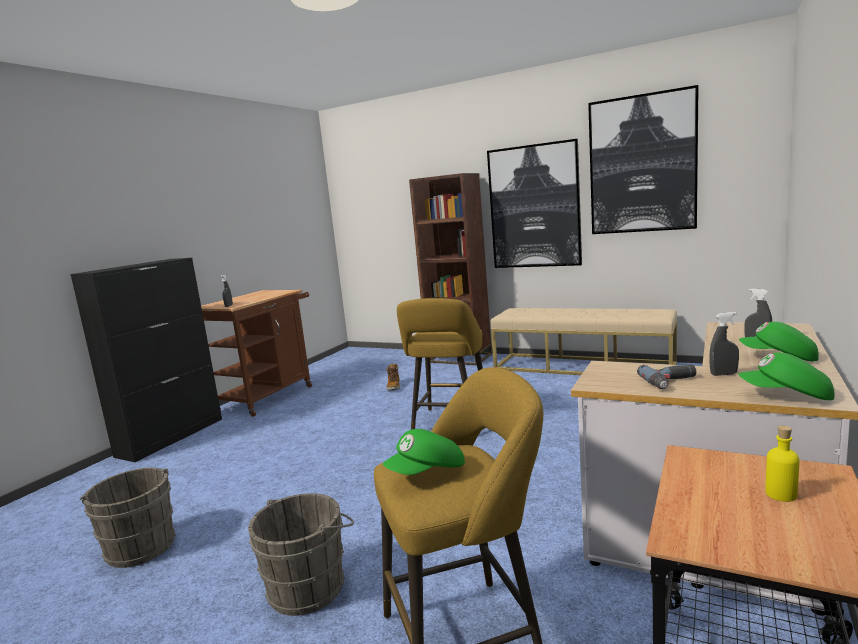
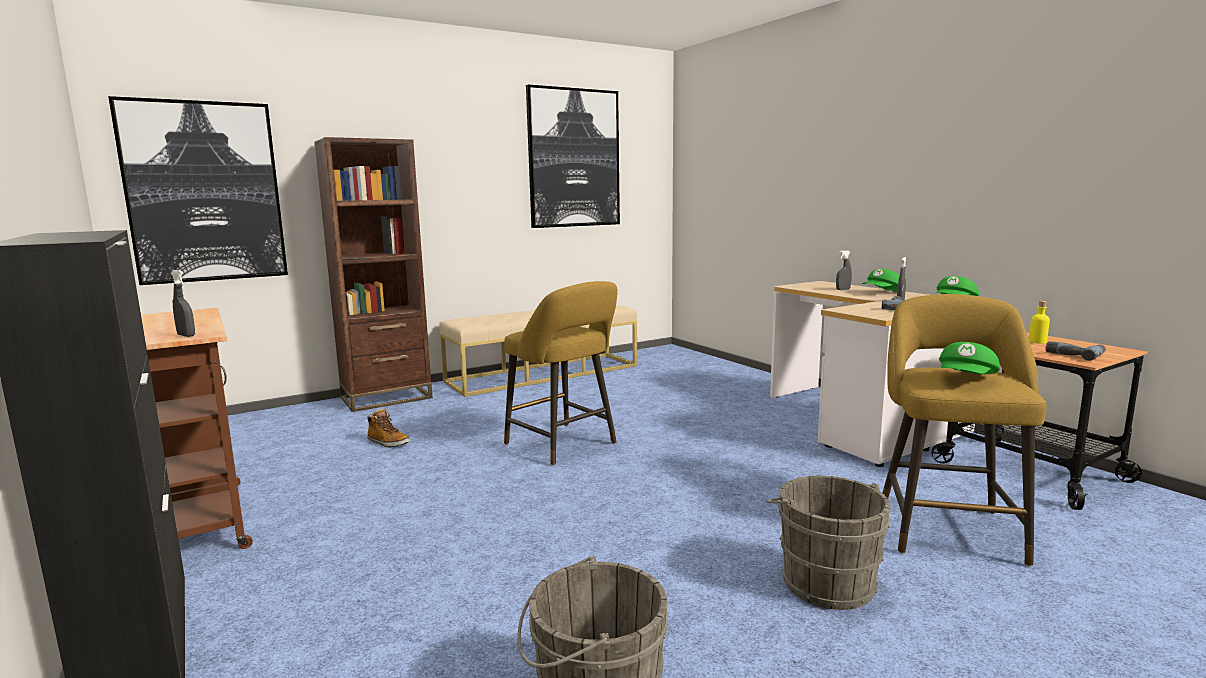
camera: 60 degrees left, 0 degrees up
(427, 473) = (967, 379): green cap -> green cap turned 45 degrees clockwise
(534, 207) = (468, 194): picture -> picture (204, 192)
(724, 529) = (1074, 354): none -> power drill

